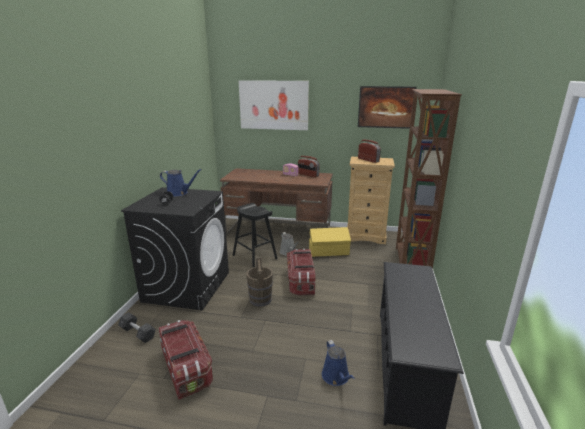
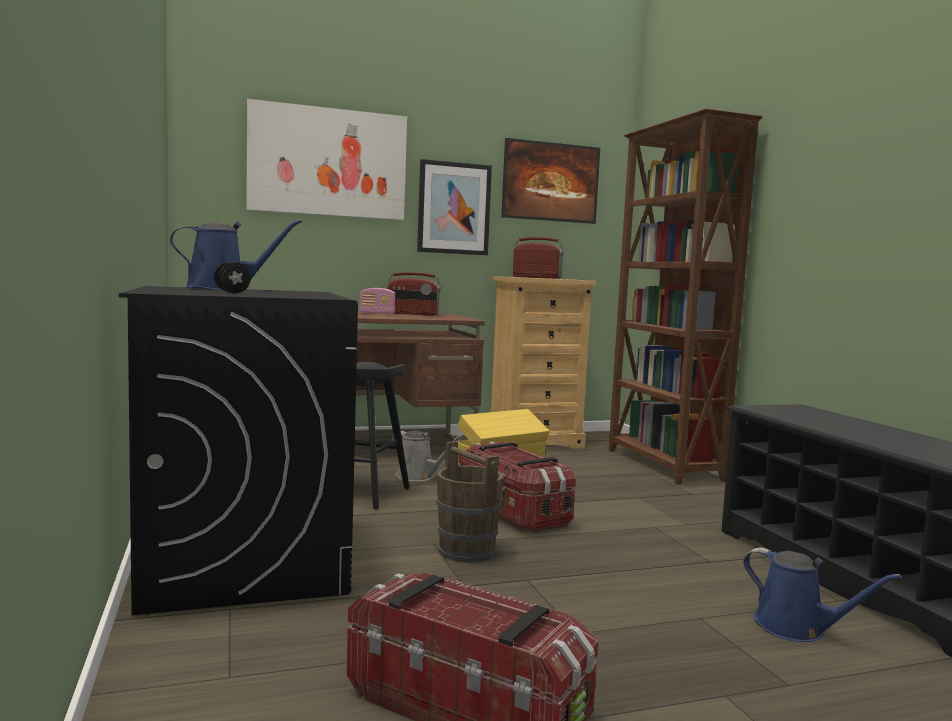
camera: 30 degrees left, 15 degrees down
(138, 333) = (214, 676): grey dumbbell -> none
(333, 123) = (454, 208): none -> picture

